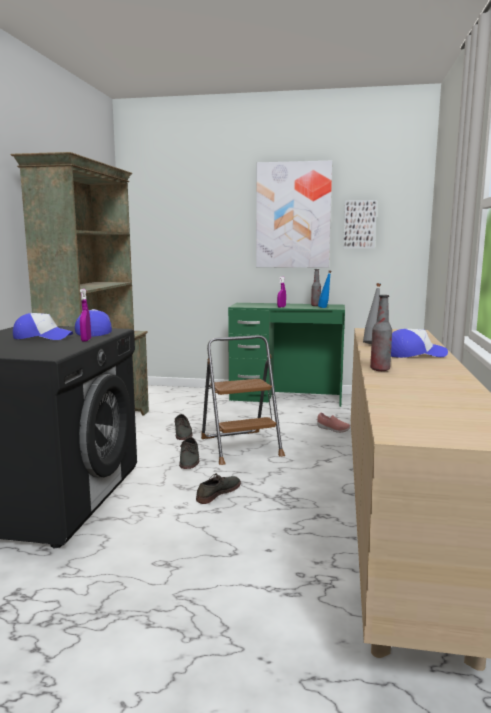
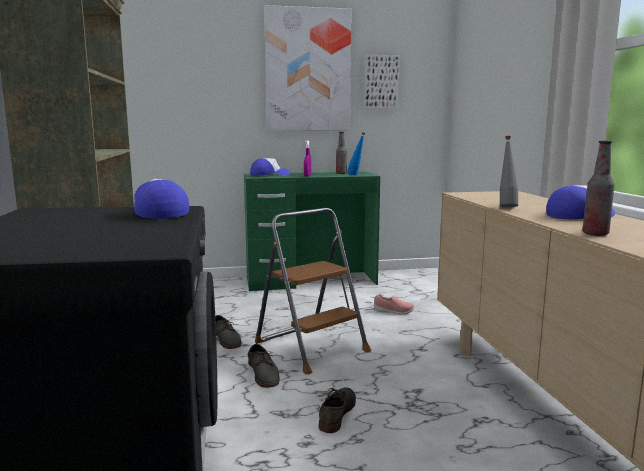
camera: 20 degrees left, 0 degrees up
(42, 337) = (93, 224): cap -> cap (269, 175)
(86, 340) = (171, 224): purple spray bottle -> none

